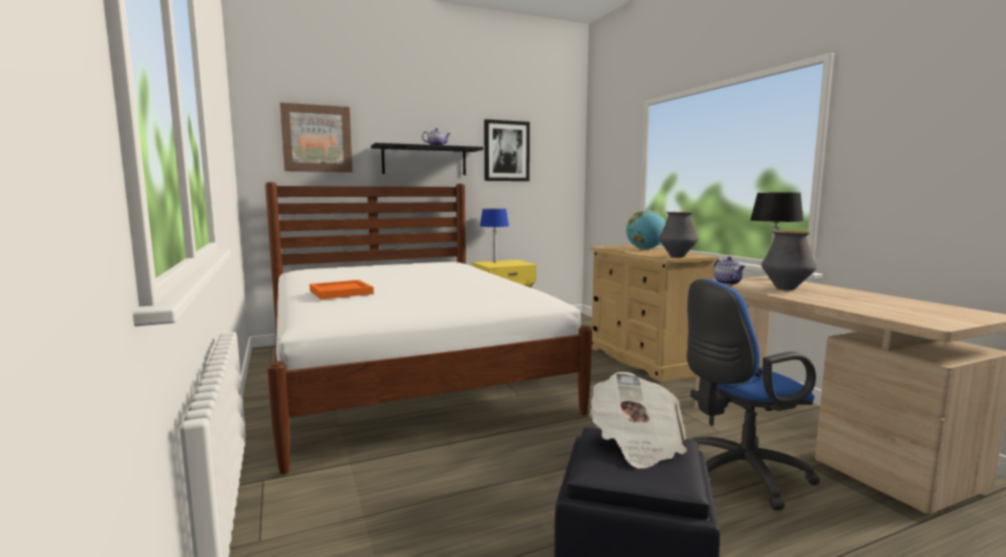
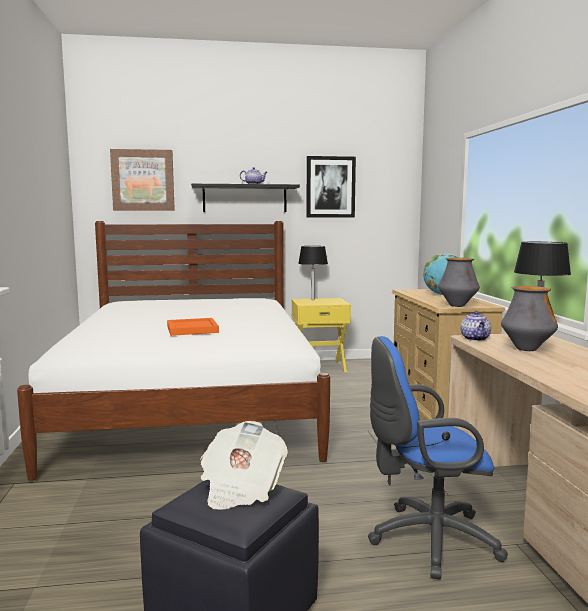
camera: 15 degrees right, 0 degrees up
(341, 292) = (116, 326): orange tray -> orange tray (193, 329)
(494, 262) = (312, 299): blue table lamp -> black table lamp

